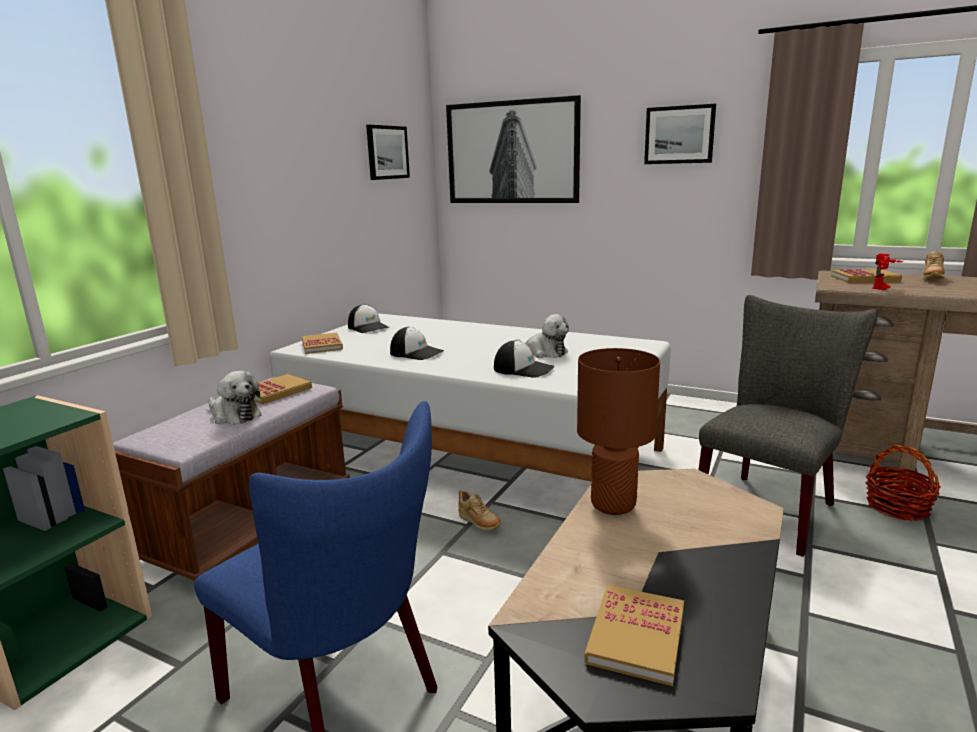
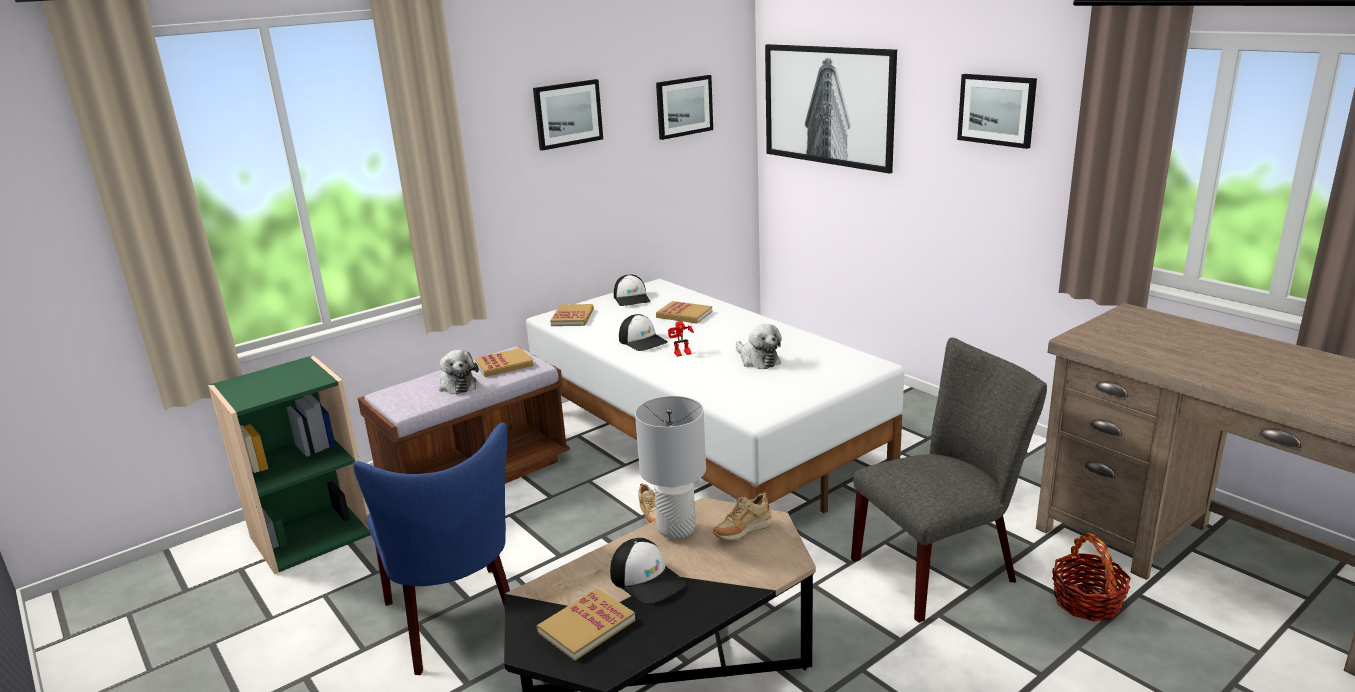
camera: 25 degrees right, 5 degrees up
(297, 139) = (567, 114): none -> picture
(523, 369) = (715, 379): cap -> cap (647, 579)
(614, 508) = (677, 532): brown table lamp -> grey table lamp
(865, 279) = (1145, 328): book -> book (684, 314)
(883, 288) = (1131, 349): toy robot -> toy robot (682, 354)
(932, 279) = (1230, 342): beige shoe -> beige shoe (742, 532)

